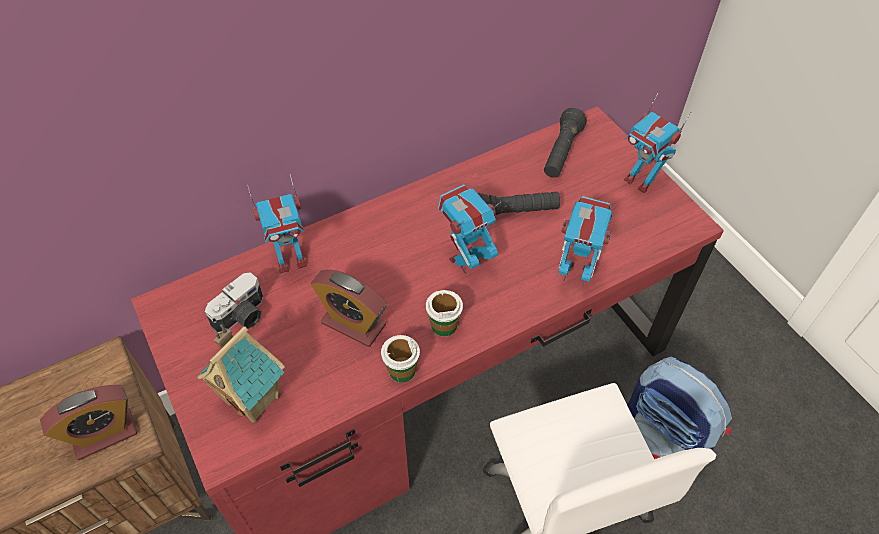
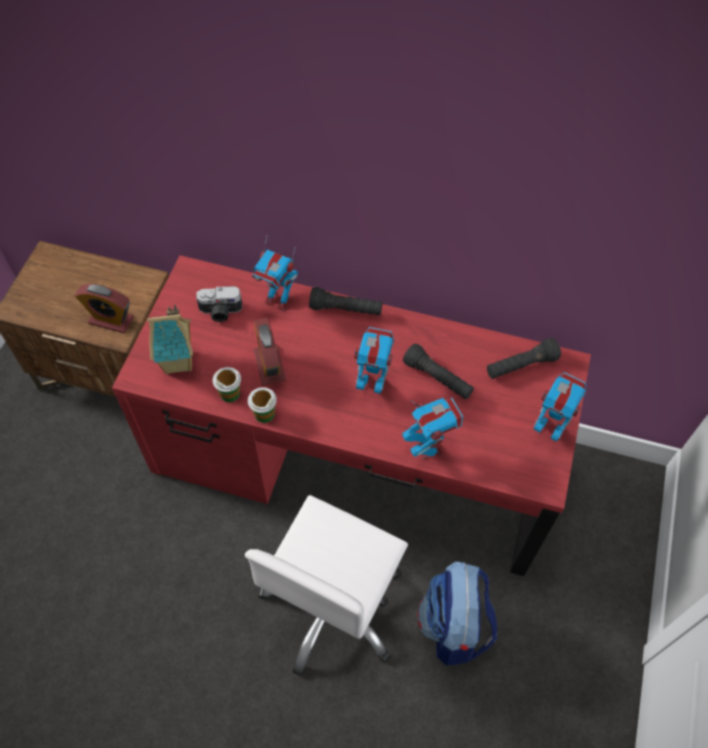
camera: 45 degrees right, 5 degrees up
(366, 219) = (346, 309): none -> black flashlight
(444, 325) = (315, 409): cup -> cup (230, 393)
(640, 181) = (549, 428): toy robot -> toy robot turned 120 degrees clockwise

